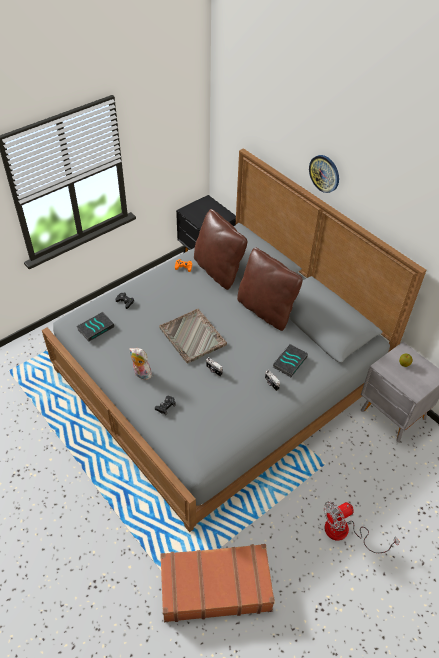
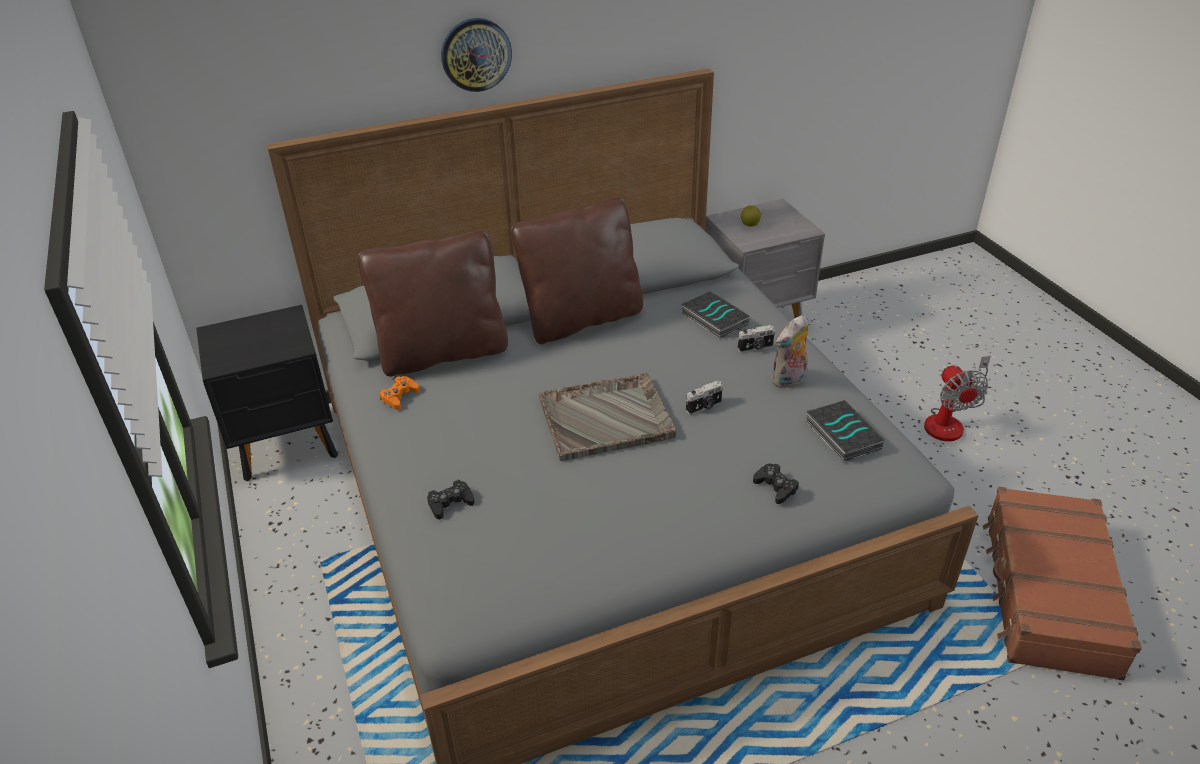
camera: 70 degrees left, 10 degrees down
(95, 328) = (508, 567): book -> book (841, 435)
(141, 374) = (678, 510): plush toy -> plush toy (789, 381)

